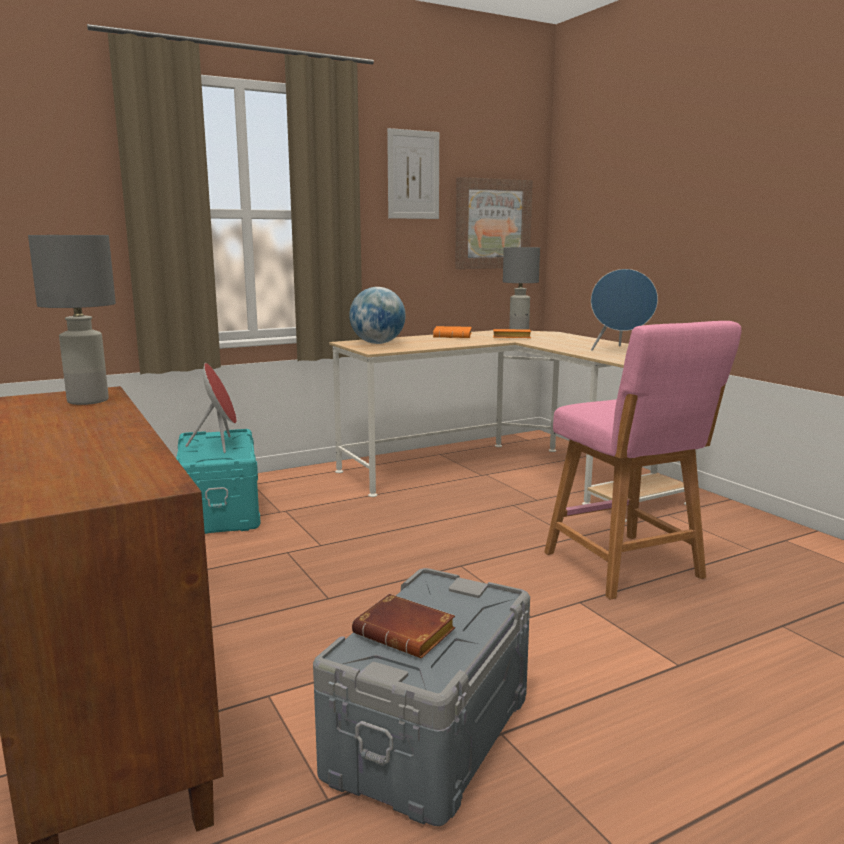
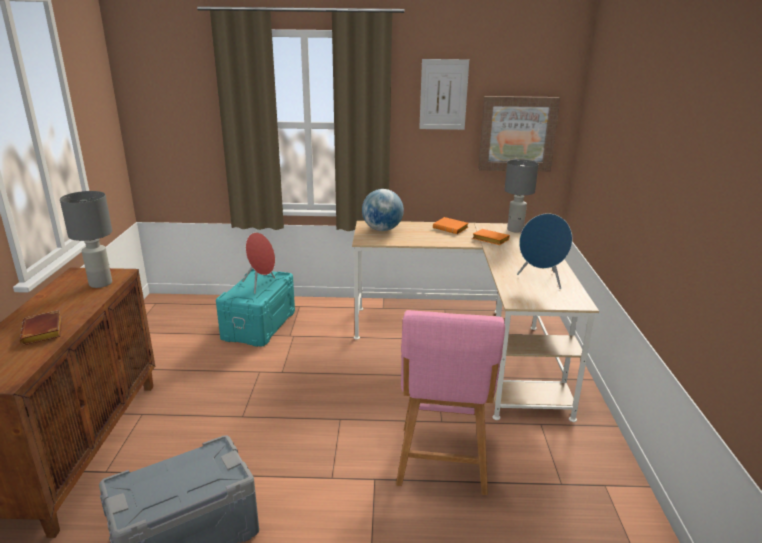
camera: 30 degrees right, 10 degrees up
(407, 633) = (160, 481): brown book -> brown book (44, 332)

